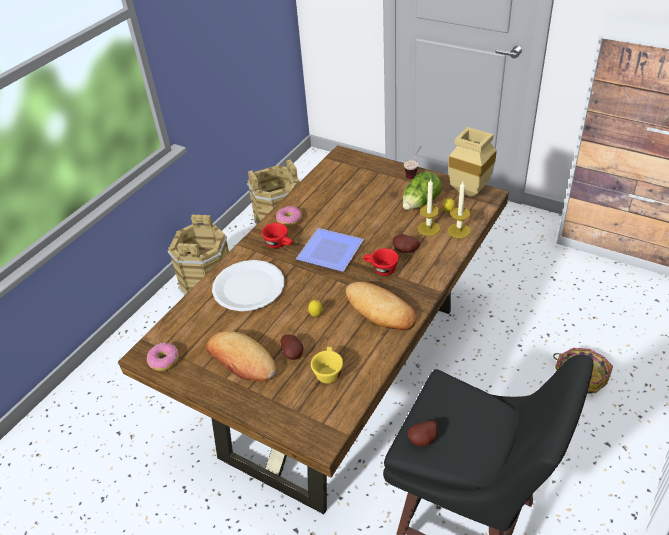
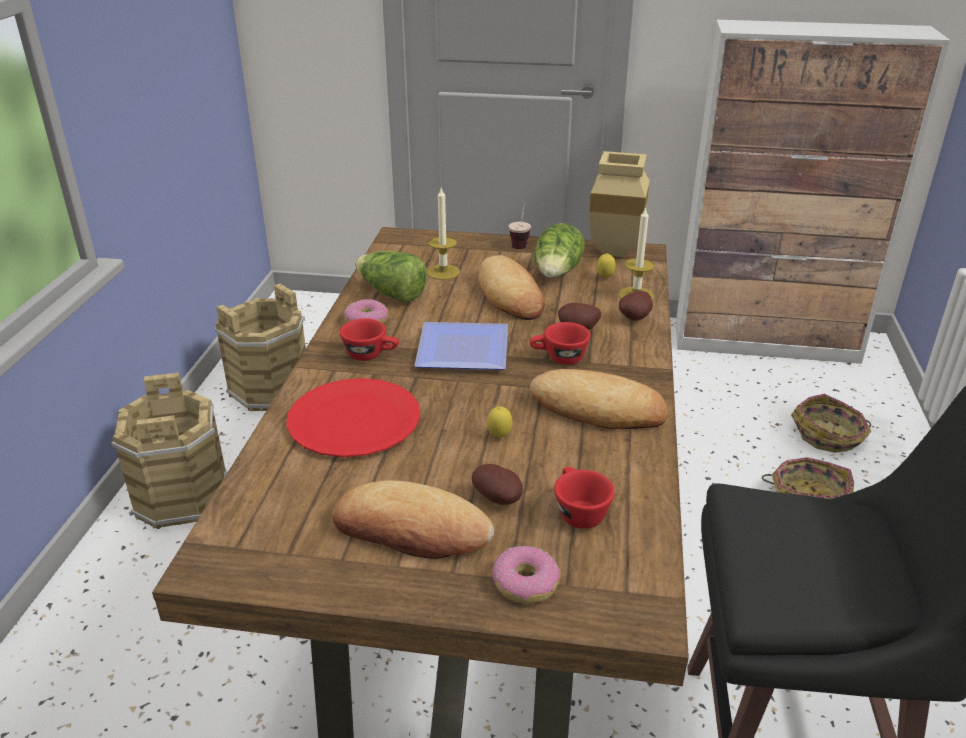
camera: 25 degrees left, 10 degrees down
(164, 360) = (254, 566): donut -> donut (525, 583)
(249, 287) = (354, 420): white plate -> red plate
(313, 201) = (391, 294): none -> lettuce
(328, 371) = (577, 511): yellow cup -> red cup
(381, 215) = (510, 295): none -> bread
(424, 440) = (780, 585): potato -> potato (636, 318)
(428, 228) = (591, 299): candle -> candle (443, 272)
(627, 334) = (829, 435): none -> basket

